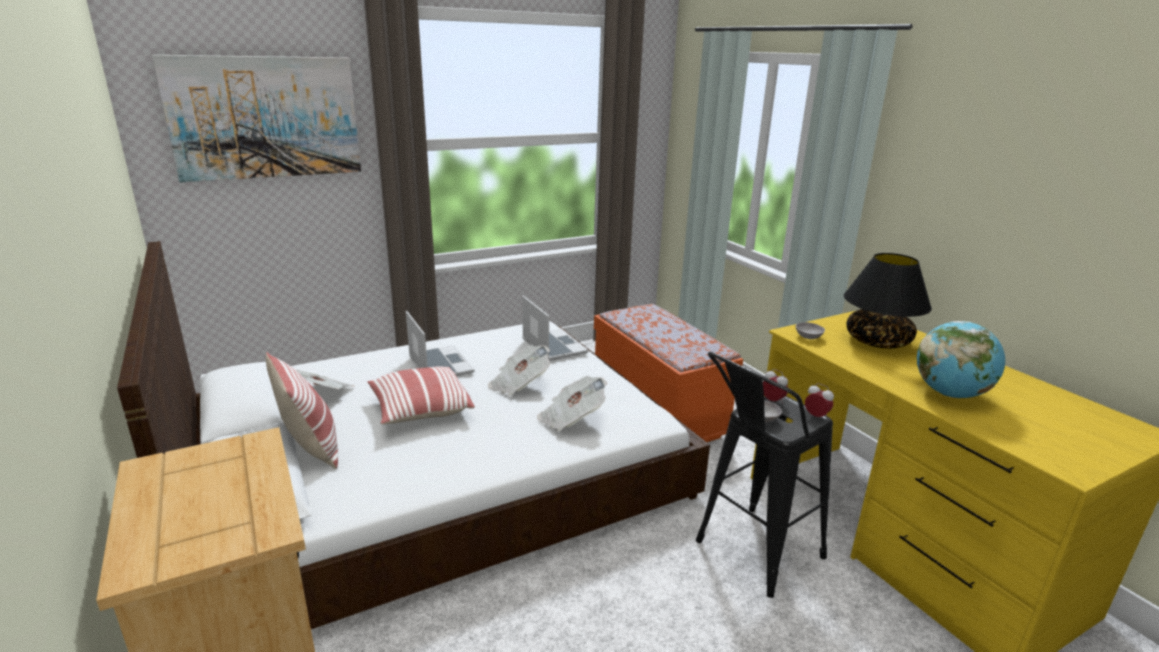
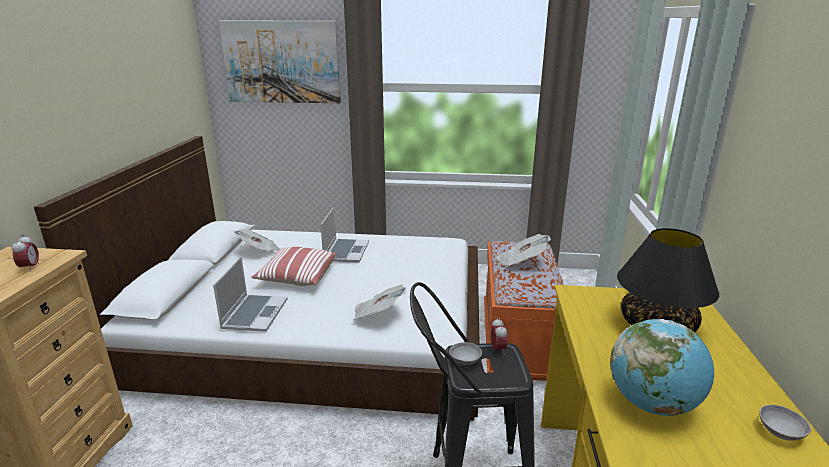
camera: 35 degrees right, 0 degrees up
(311, 447) = (215, 281): pillow -> none
(519, 384) = (377, 279): newspaper -> newspaper (521, 262)
(552, 346) = (437, 258): laptop -> laptop (254, 314)
(808, 337) = (583, 301): grey bowl -> grey bowl (780, 432)
(816, 416) = (518, 377): alarm clock -> alarm clock (30, 268)

